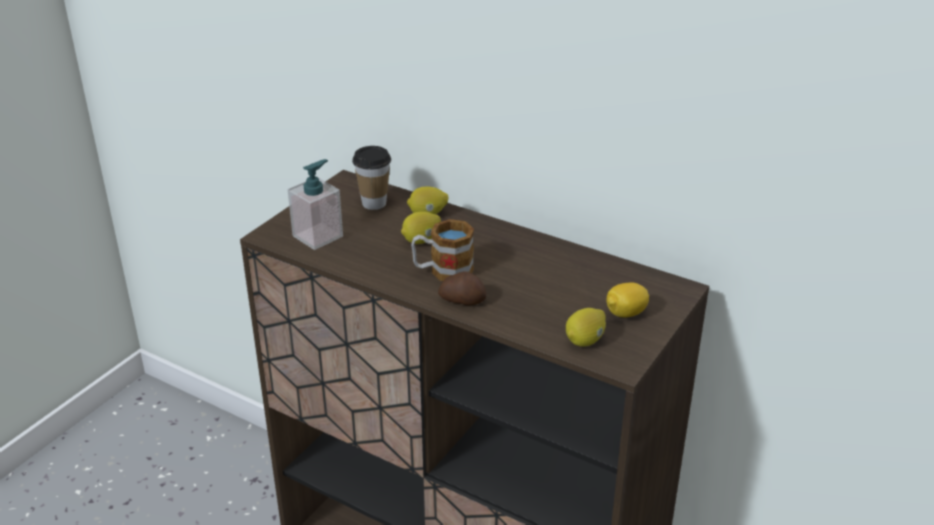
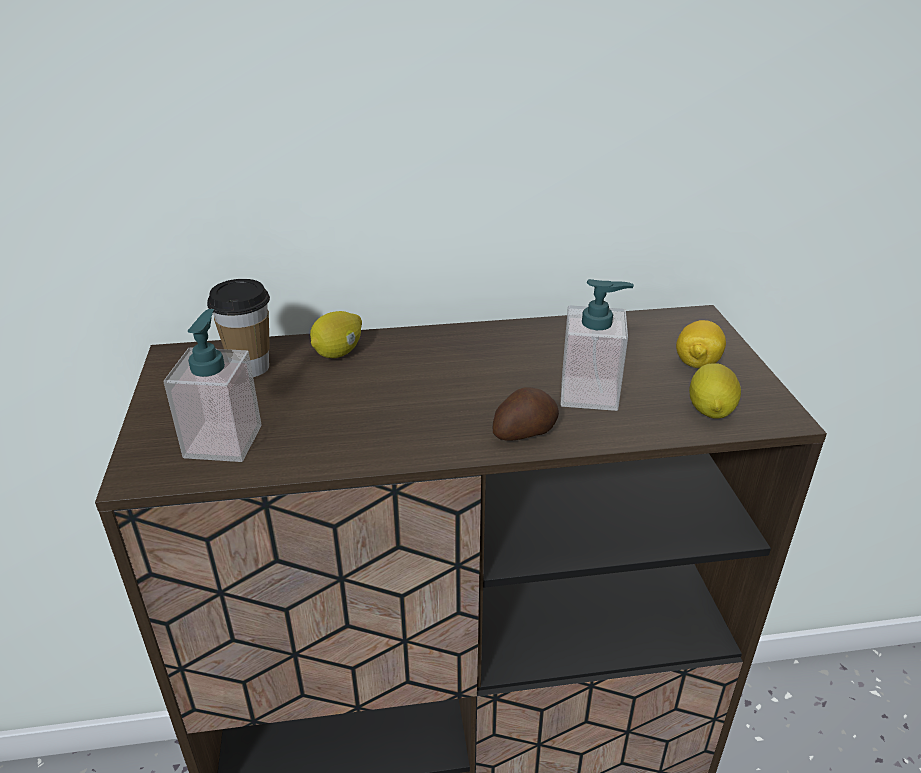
camera: 40 degrees left, 0 degrees up
(421, 240) = (373, 385): lemon -> none
(443, 271) = (451, 409): mug -> none
(530, 298) = (589, 393): none -> soap dispenser

